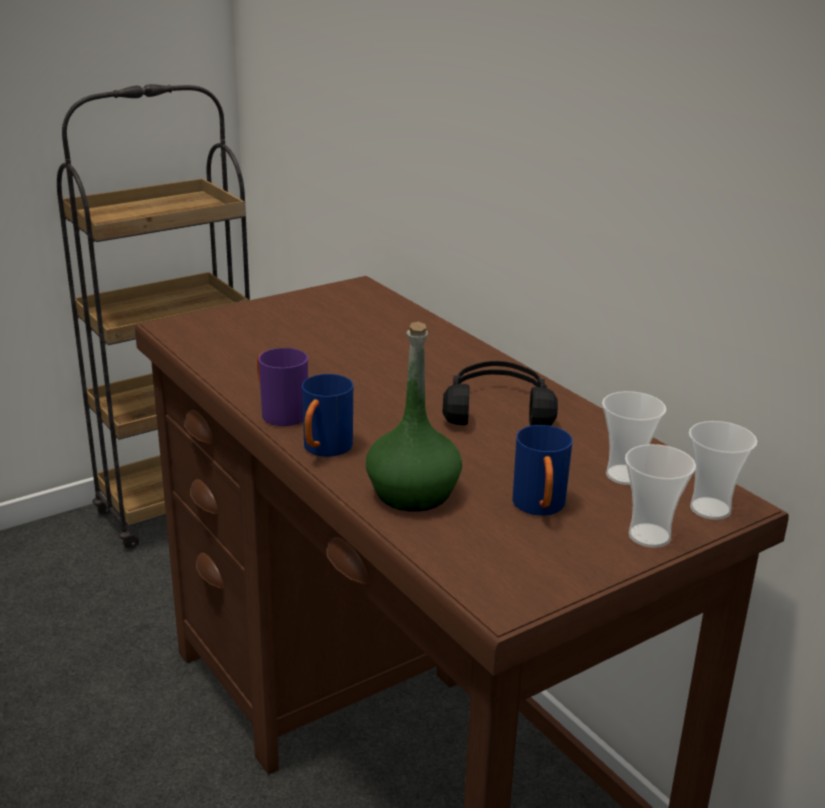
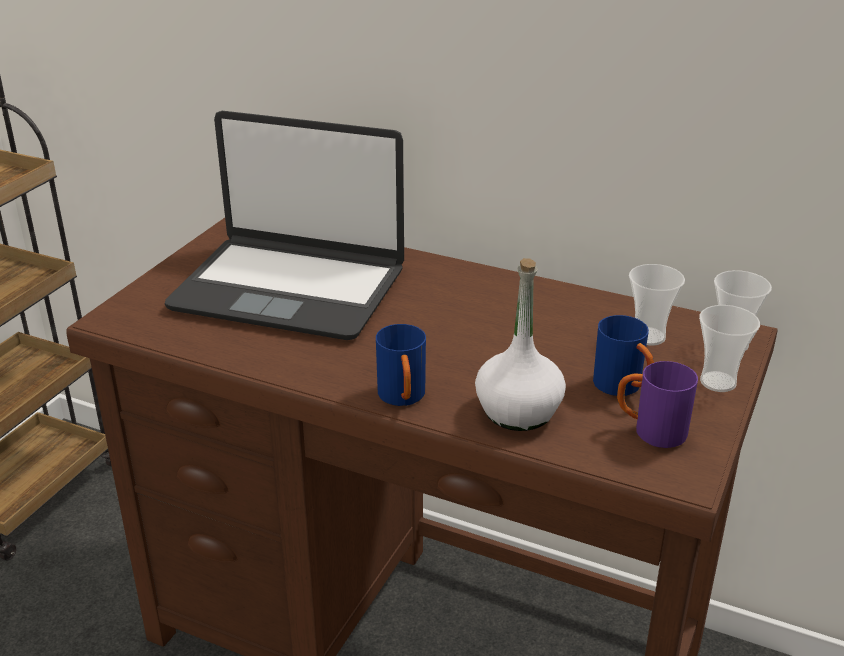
camera: 30 degrees left, 5 degrees up
(279, 413) = (321, 376): purple mug -> purple mug (650, 431)
(336, 343) = (290, 288): none -> laptop
(413, 493) = (519, 411): green bottle -> white bottle
(497, 409) = (496, 310): black headphones -> none

